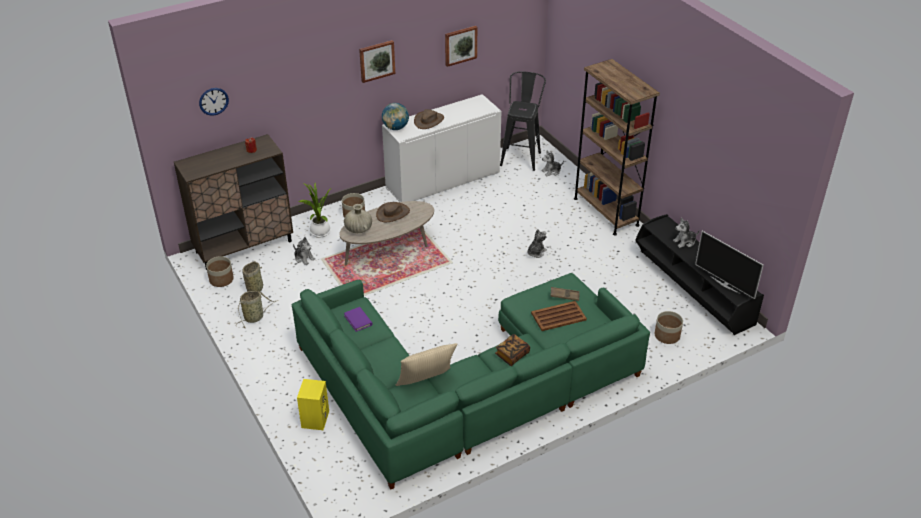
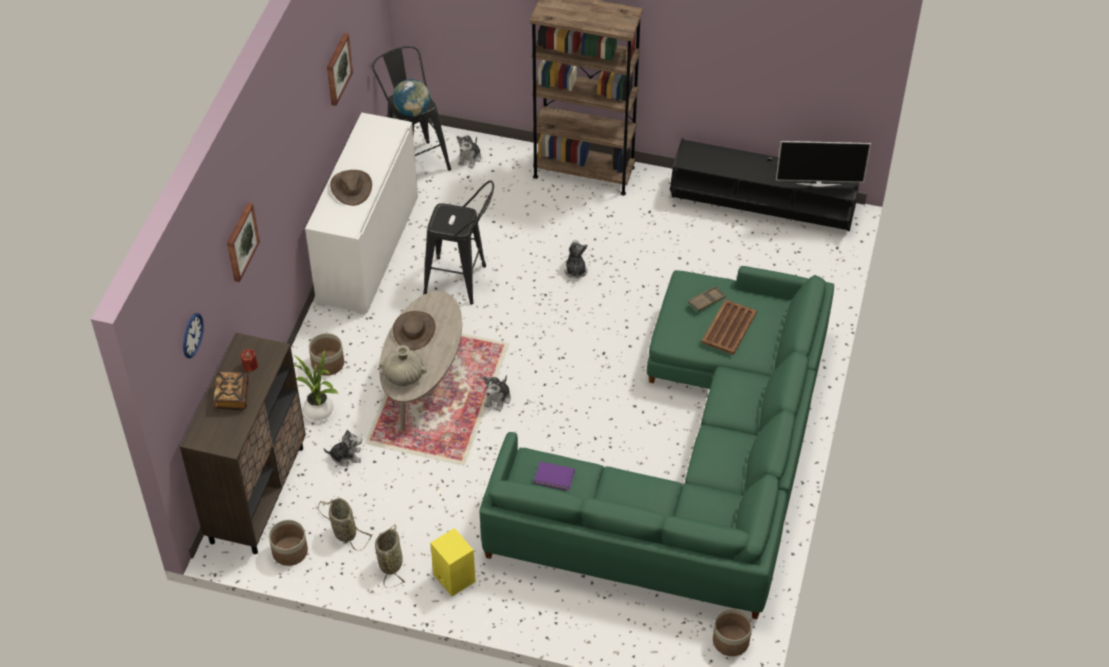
camera: 45 degrees left, 10 degrees up
(315, 419) = (601, 614): yellow speaker -> yellow speaker (453, 577)
(376, 60) = (289, 152): picture -> picture (241, 241)
(396, 128) = (327, 222): globe -> globe (412, 111)
(426, 383) = (701, 489): beige pillow -> none
(468, 221) = (462, 282): none -> black stool
(512, 355) = (738, 399): book -> book (232, 397)
(667, 336) = (797, 274): planter -> planter (731, 641)
(685, 242) = (733, 160): plush toy -> plush toy (498, 399)

